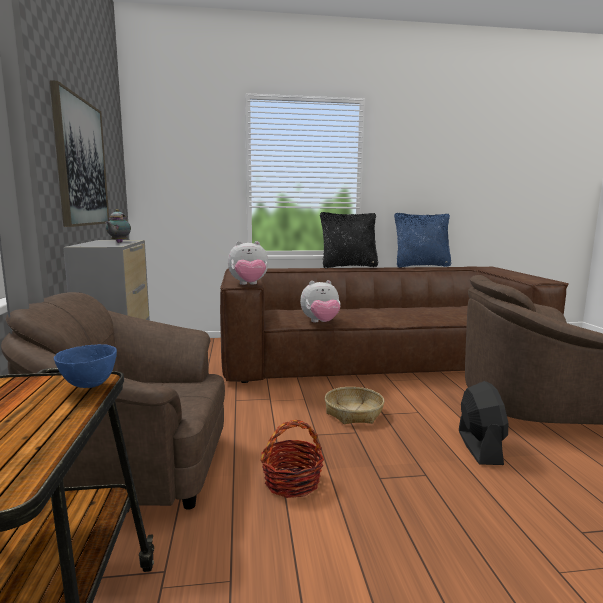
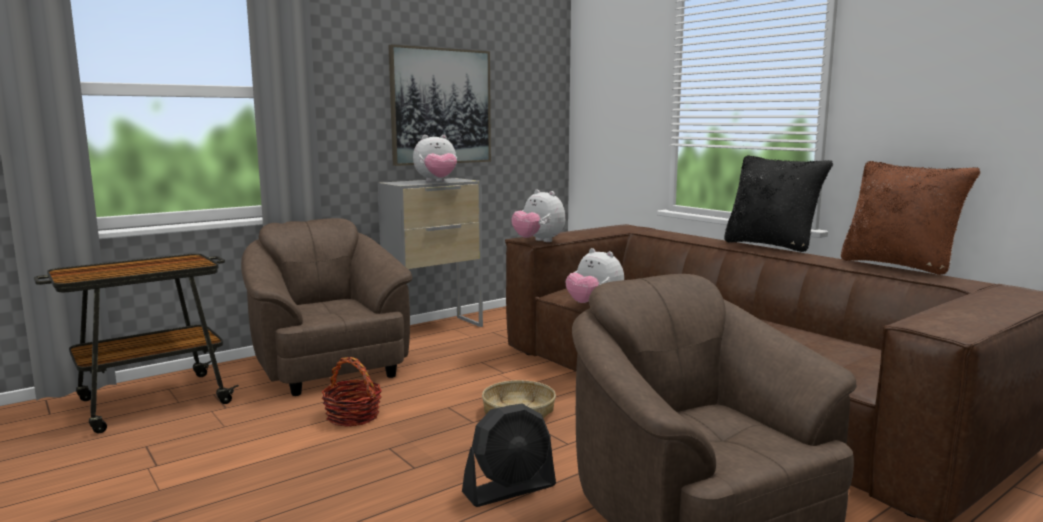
camera: 60 degrees right, 0 degrees up
(90, 385) = (189, 265): blue bowl -> none
(118, 242) = (436, 181): teapot -> plush toy
(422, 267) = (898, 267): blue pillow -> brown pillow

